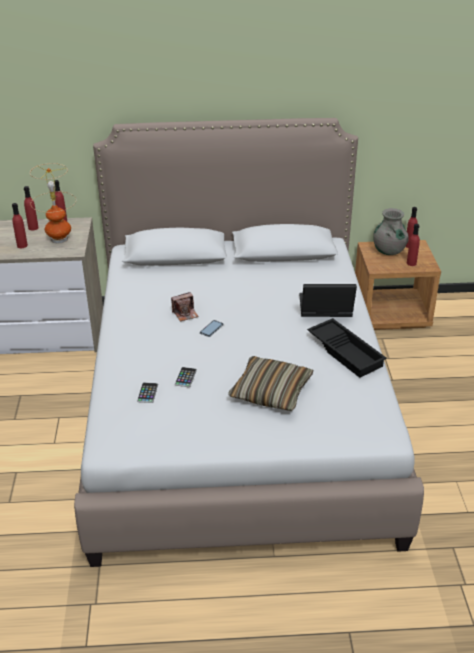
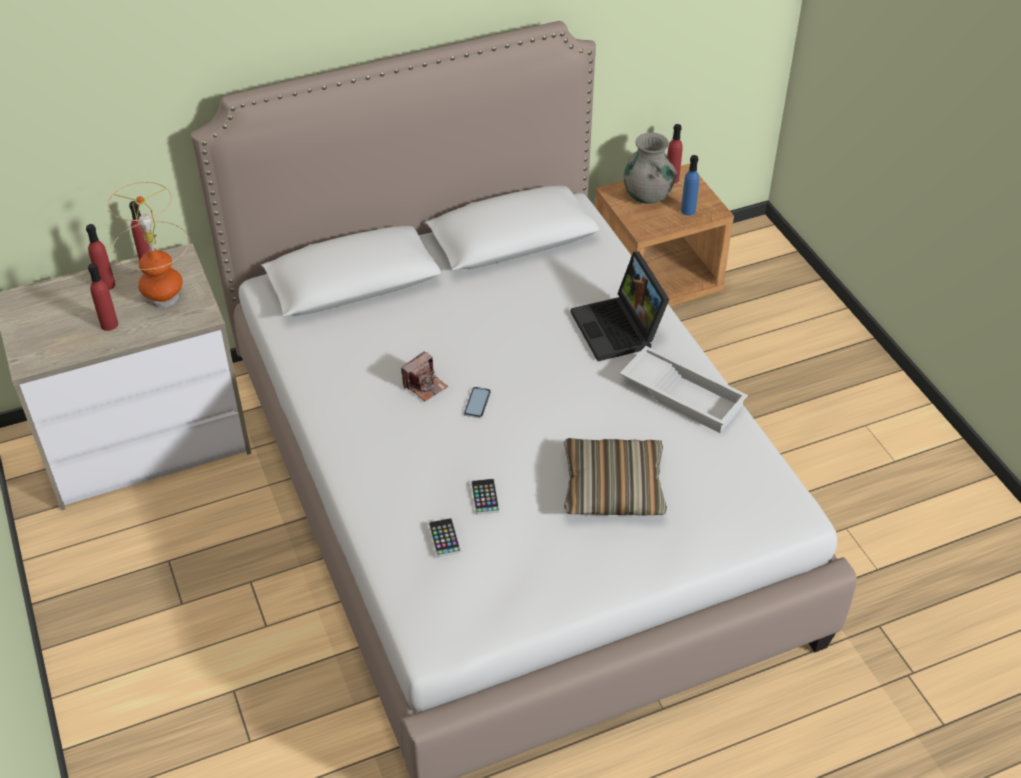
camera: 20 degrees left, 10 degrees up
(324, 309) = (619, 329): laptop -> laptop turned 90 degrees counterclockwise
(346, 352) = (683, 394): black tray -> white tray
(411, 263) = (688, 211): red bottle -> blue bottle

